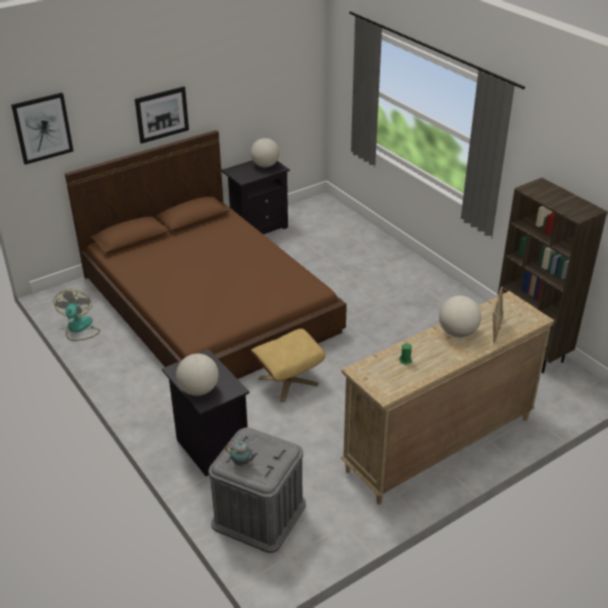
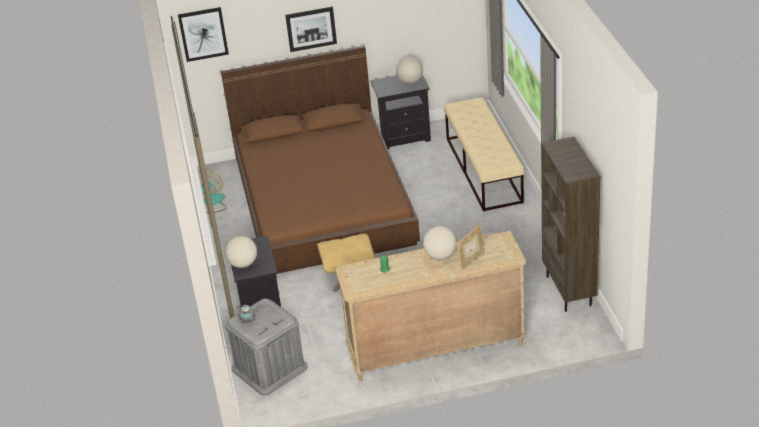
camera: 25 degrees right, 0 degrees up
(360, 247) = (483, 170): none -> beige bench

